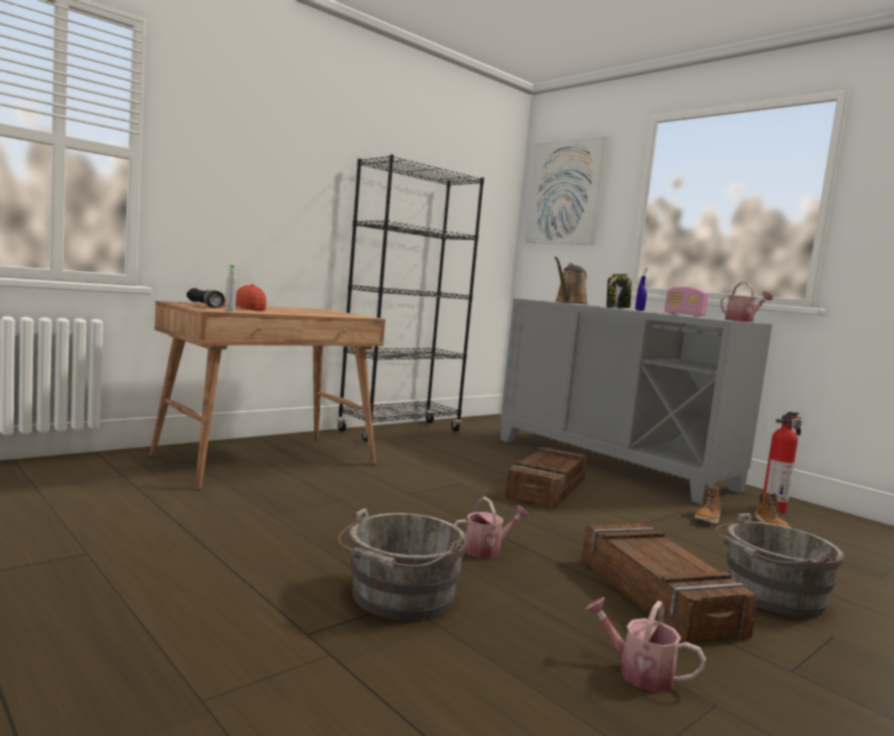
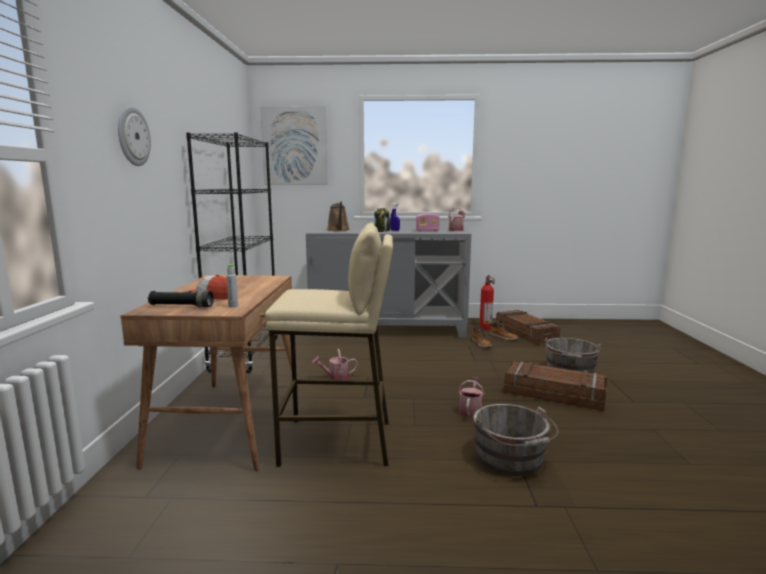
camera: 45 degrees left, 5 degrees up
(263, 153) = (133, 136): none -> wall clock
(292, 505) = (337, 443): none -> beige stool
(548, 488) = (404, 359): crate -> crate (526, 333)
(638, 672) = (621, 432): watering can -> watering can (335, 377)

